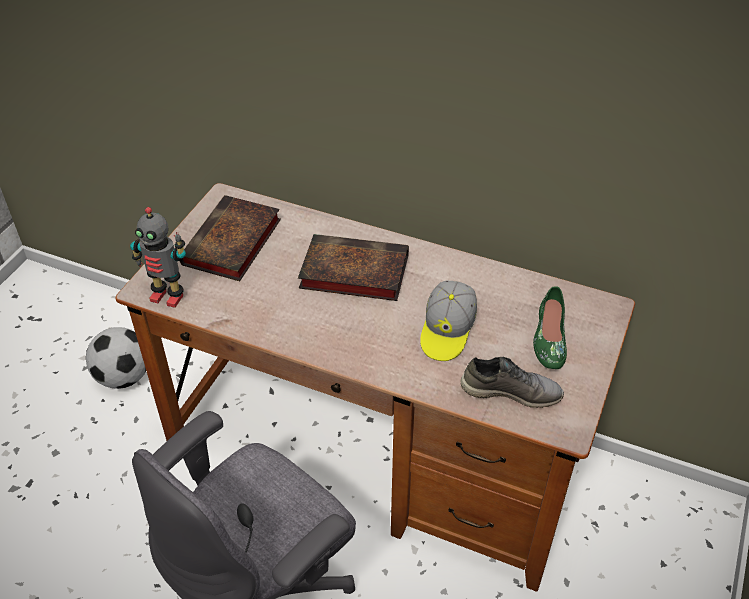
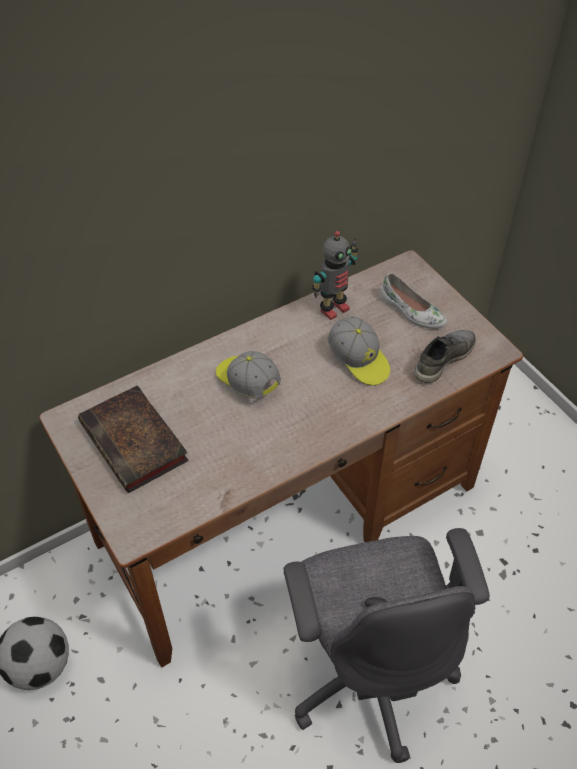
camera: 55 degrees left, 5 degrees up
(168, 296) = (159, 522): toy robot -> toy robot (333, 309)
(351, 272) = (247, 382): book -> cap
(549, 338) = (411, 311): green shoe -> white shoe

